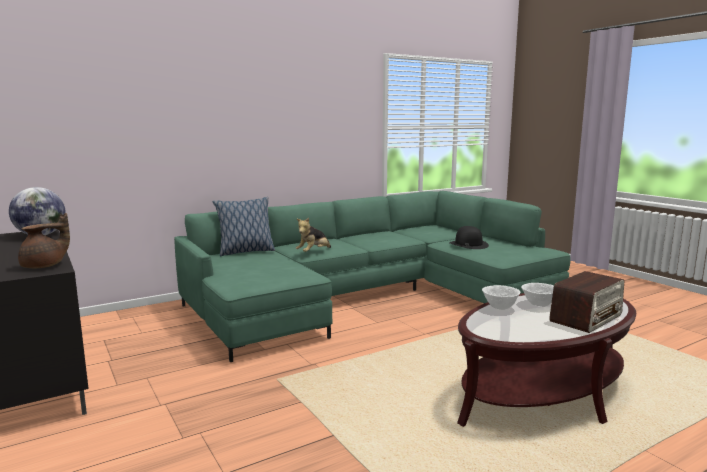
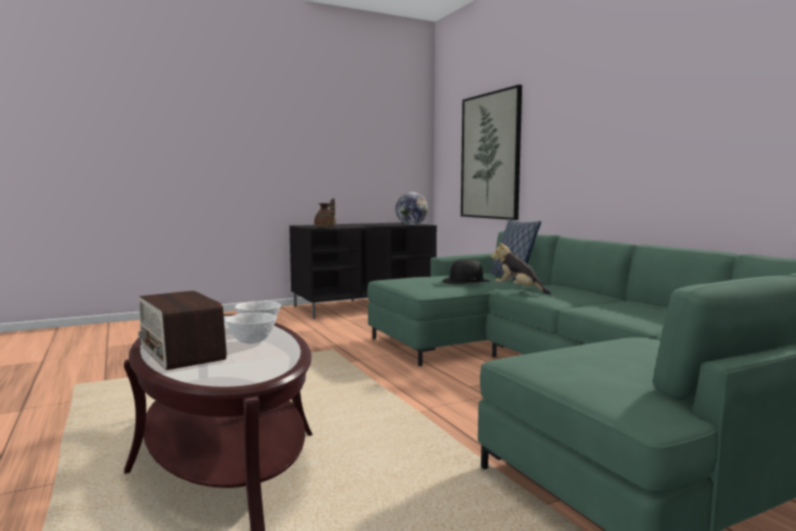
camera: 95 degrees right, 5 degrees down
(97, 133) = (490, 156): none -> picture
(468, 244) = (628, 347): black hat -> black hat (466, 281)

